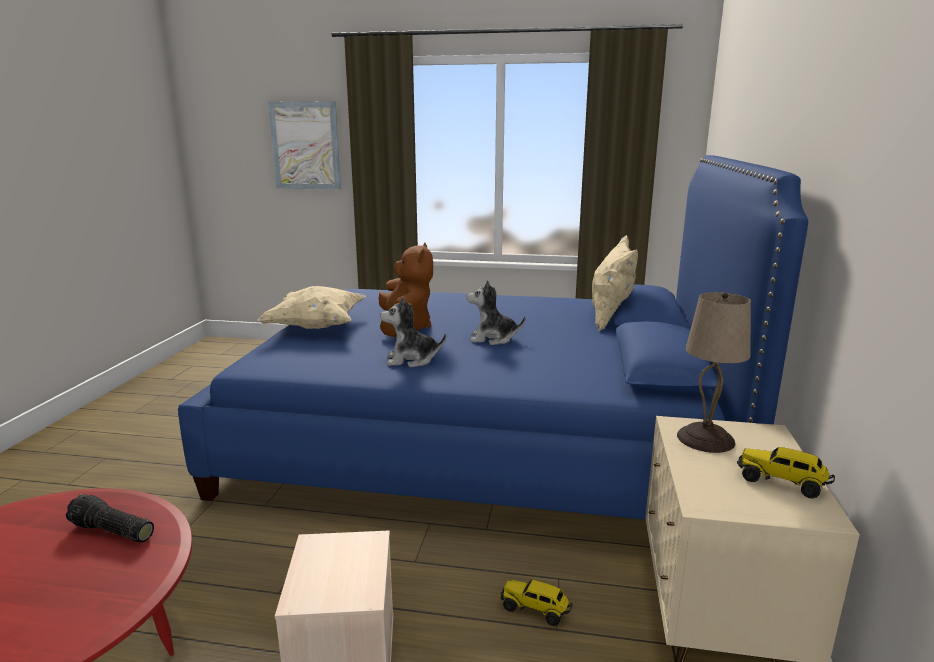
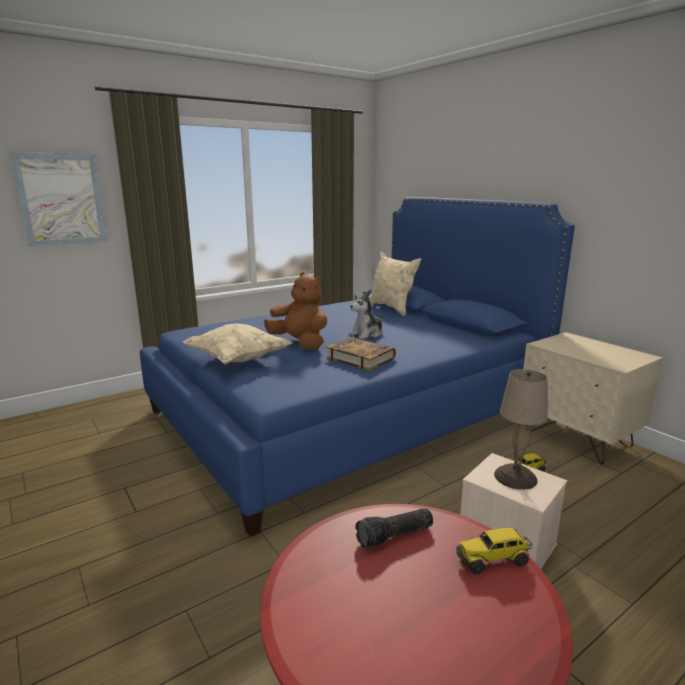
camera: 45 degrees left, 0 degrees up
(411, 360) = (361, 358): plush toy -> book
(706, 438) = (561, 345): beige table lamp -> beige table lamp (515, 476)
(782, 482) = (614, 351): toy truck -> toy truck (493, 560)

